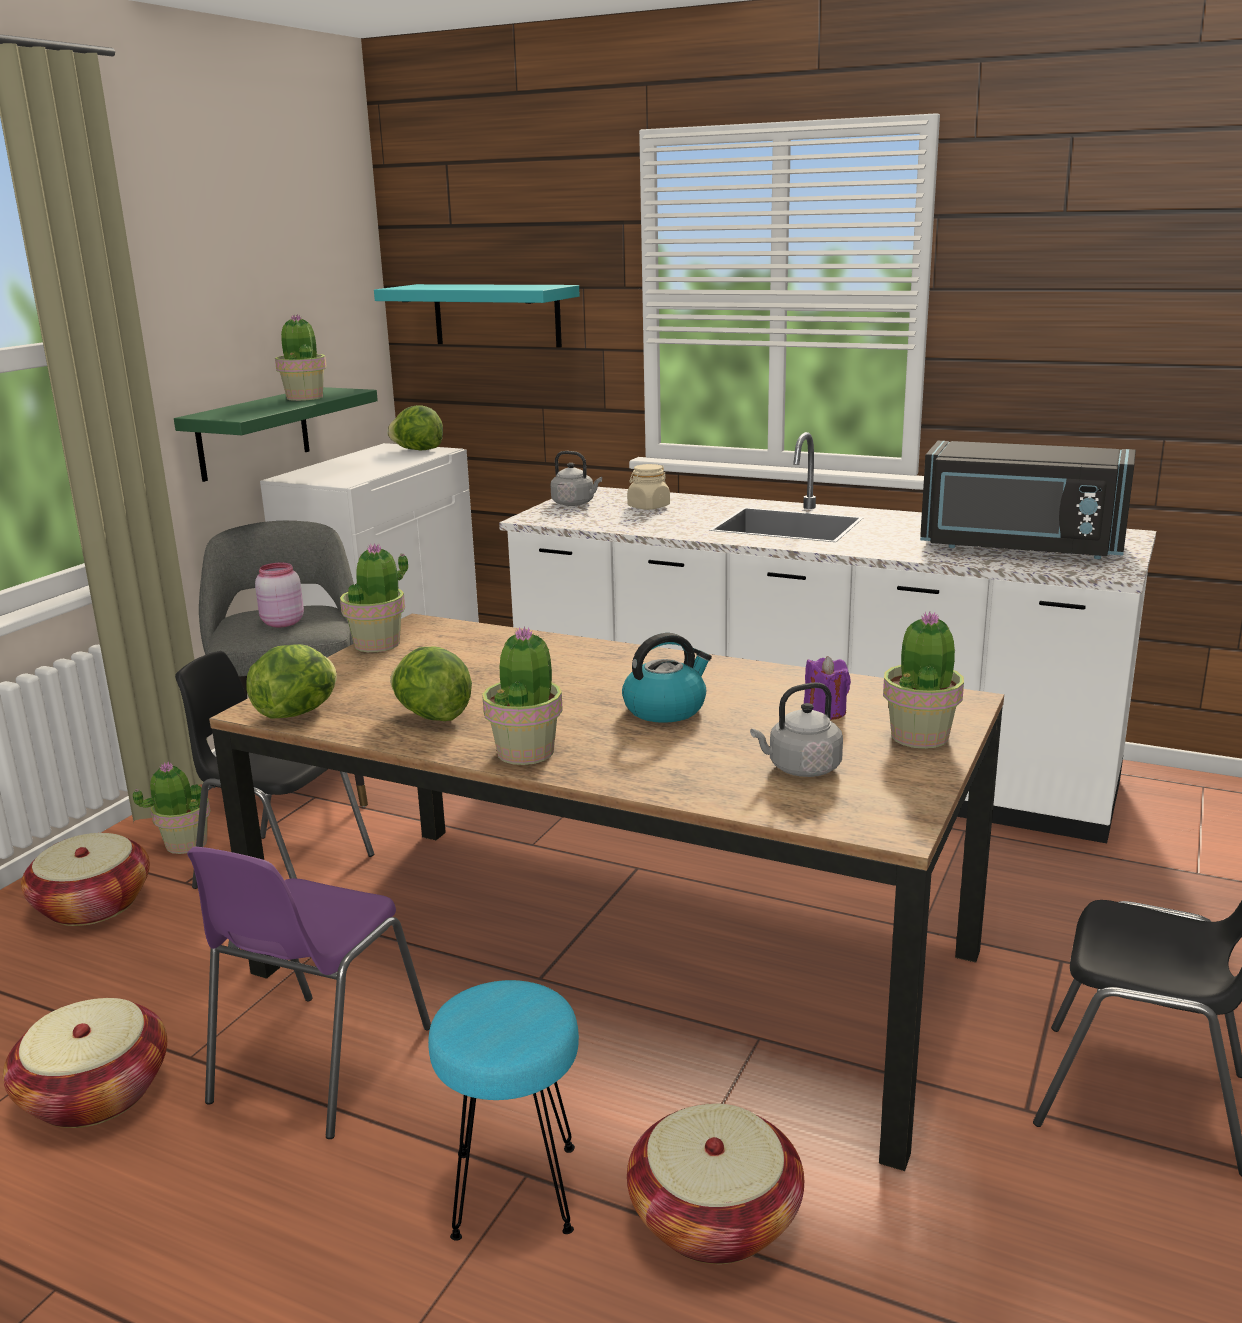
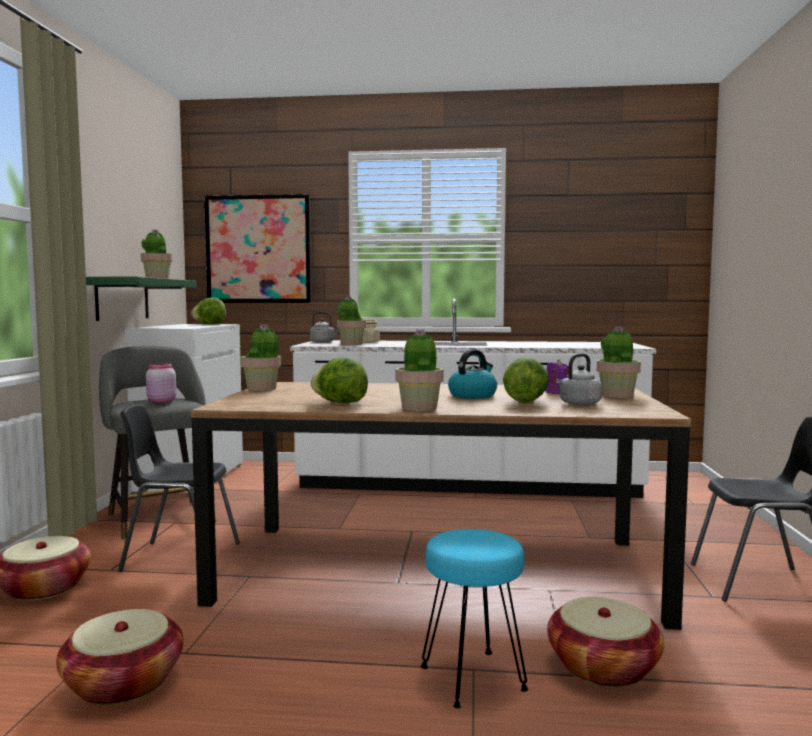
camera: 20 degrees left, 15 degrees down
(185, 844) = (95, 552): potted plant -> potted plant (351, 344)
(298, 712) = (250, 405): lettuce -> lettuce (525, 402)
(318, 1065) = (285, 642): purple chair -> none
(496, 315) = (258, 249): turquoise shelf -> picture
(1020, 548) = (581, 345): black microwave -> none

